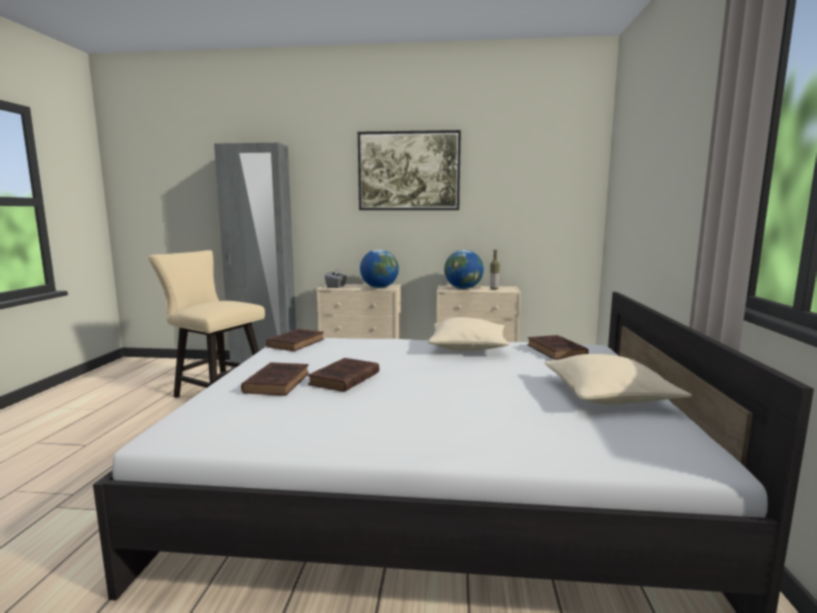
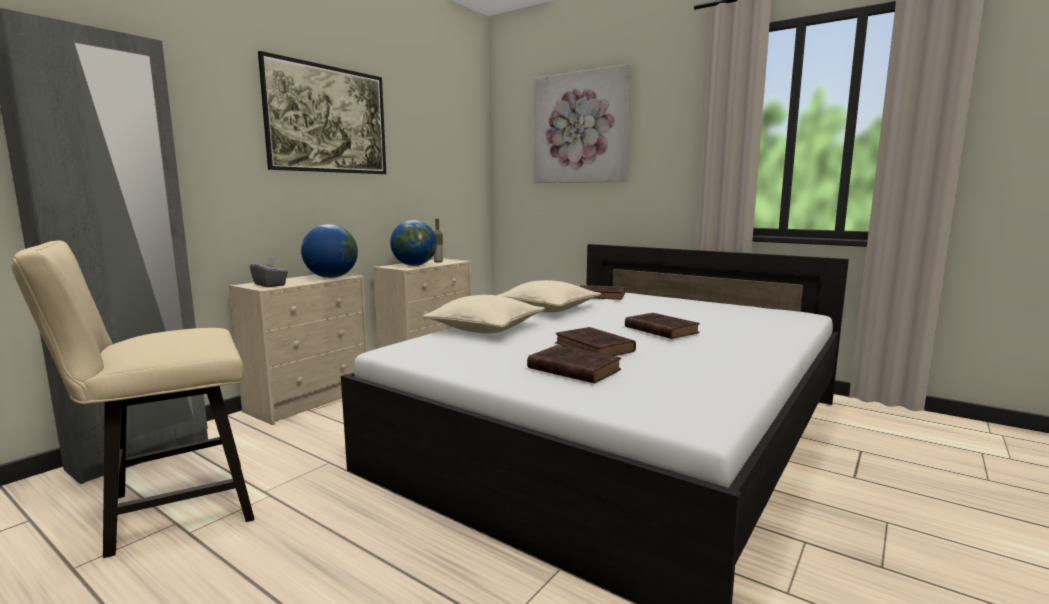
camera: 60 degrees left, 0 degrees up
(297, 343) = (420, 348): brown book -> brown book (659, 329)
(608, 395) = (701, 307): beige pillow -> beige pillow (485, 328)
(651, 150) = (580, 128): none -> picture

